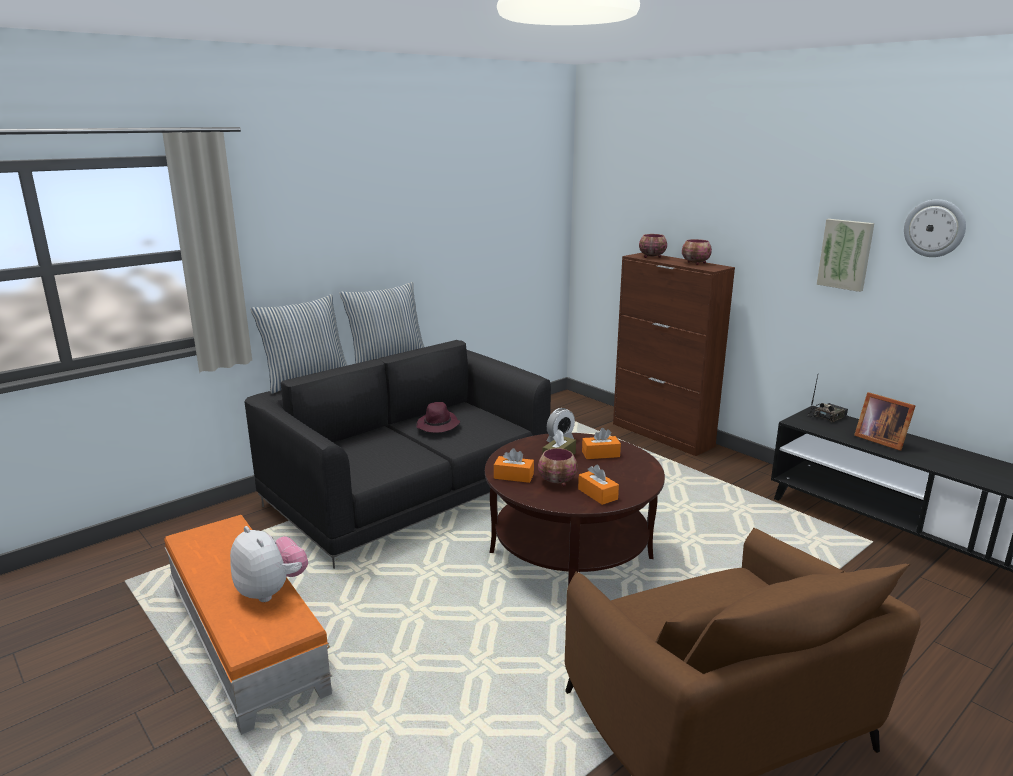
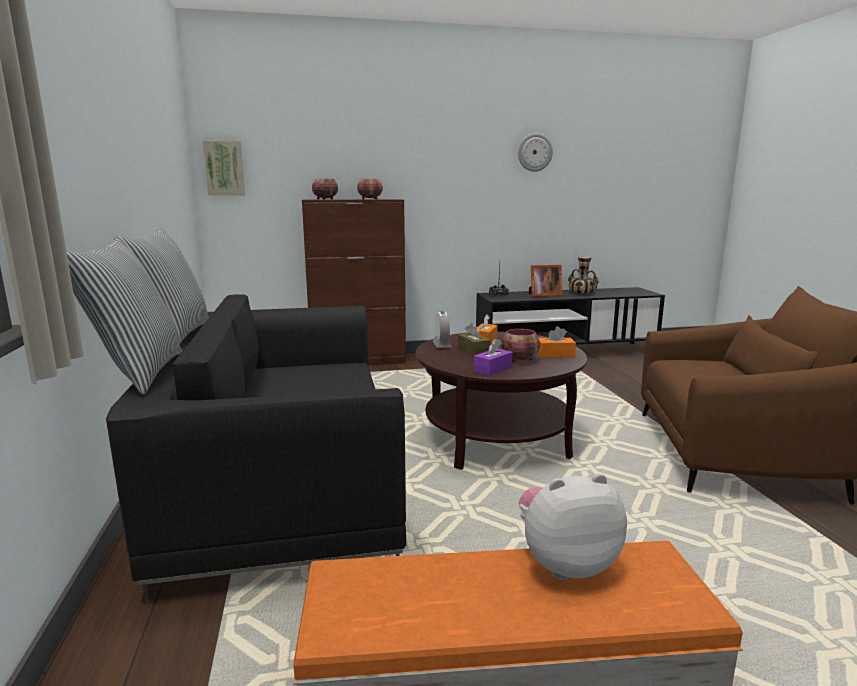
camera: 60 degrees left, 5 degrees down
(438, 426) = (297, 385): purple hat -> none
(513, 476) = (492, 369): orange tissue box -> purple tissue box
(846, 254) = (481, 177): picture -> picture (224, 168)
(953, 460) = (582, 293): none -> vase

